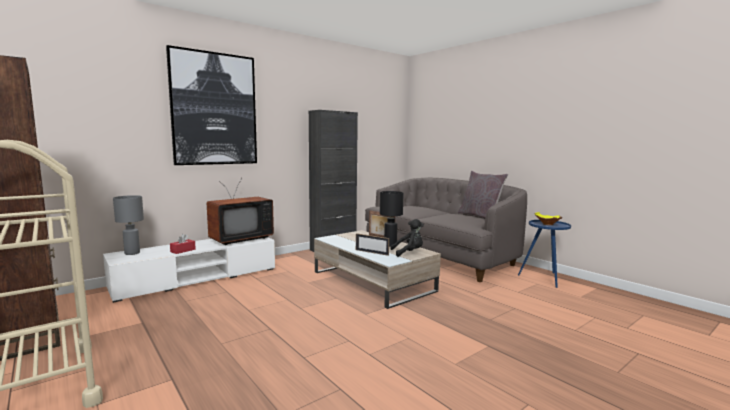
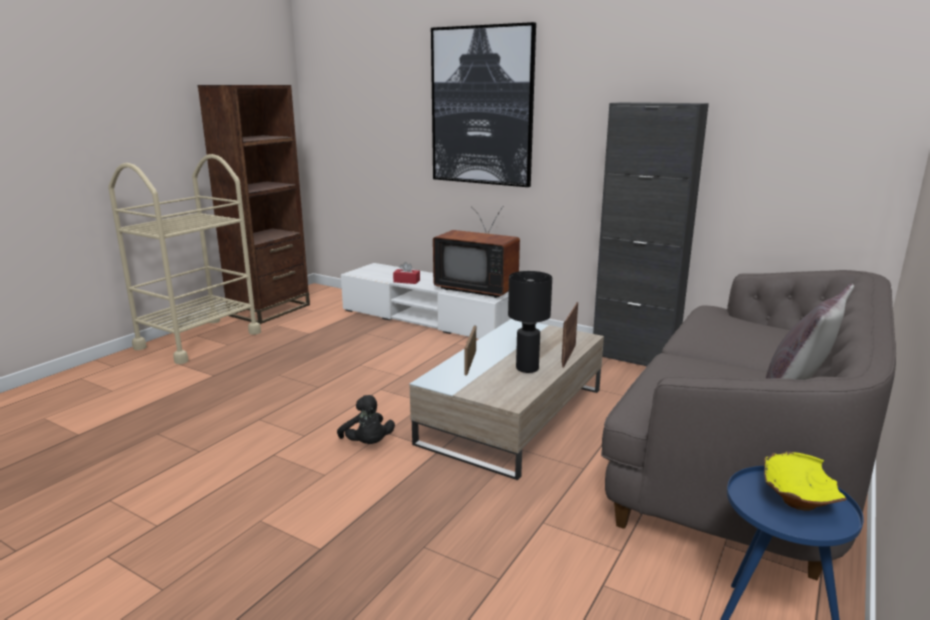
camera: 70 degrees right, 10 degrees up
(132, 253) = (382, 269): grey table lamp -> none
(408, 253) = (493, 387): black plush toy -> black plush toy (367, 444)

